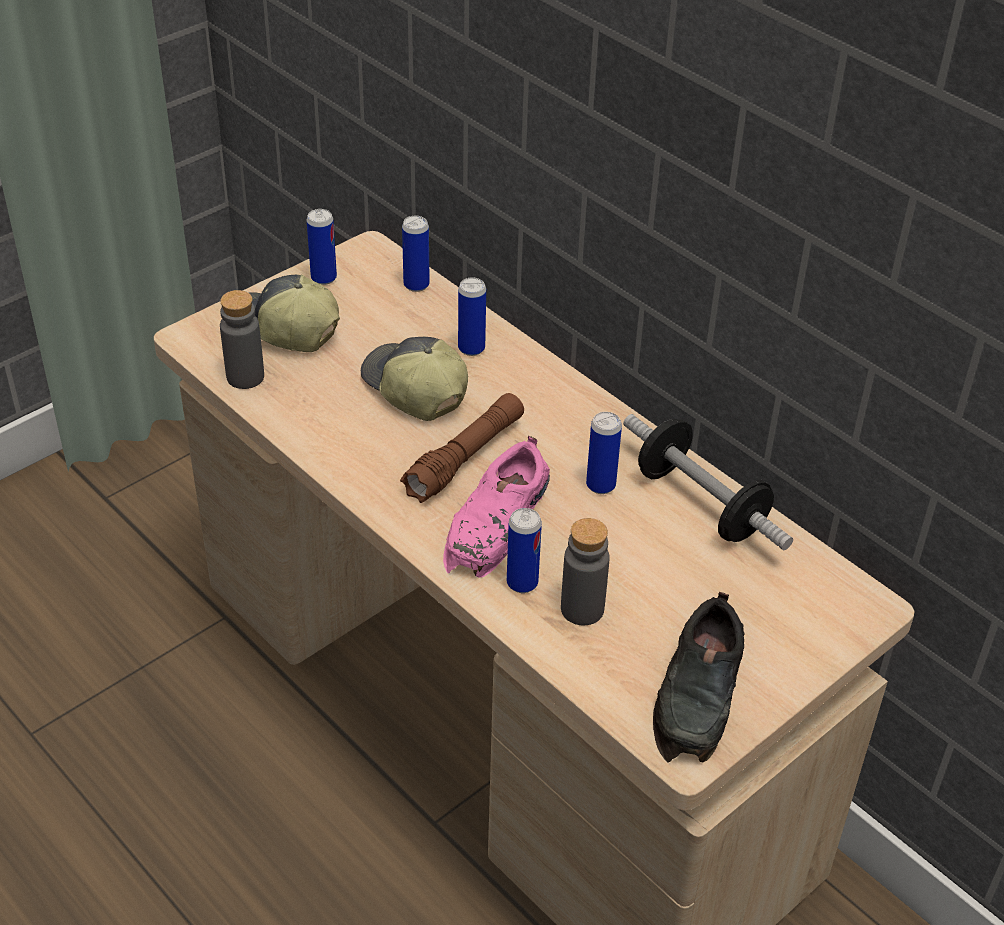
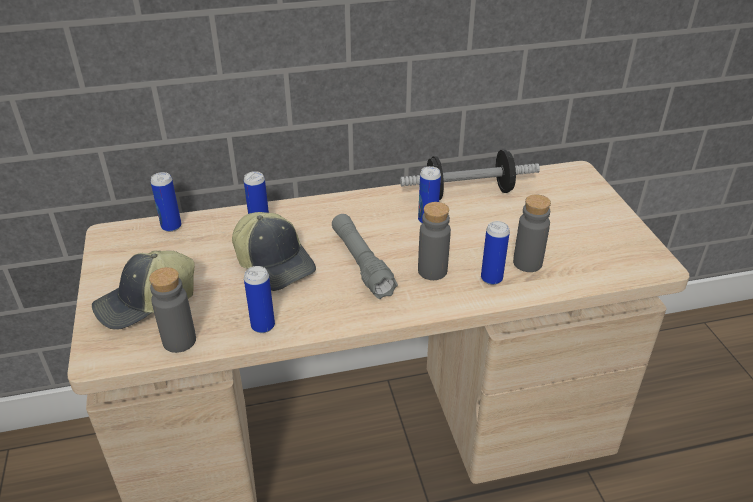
camera: 60 degrees left, 5 degrees down
(323, 278) = (113, 265): can -> can (263, 326)
(413, 389) = (275, 263): cap -> cap turned 120 degrees counterclockwise
(465, 458) = (361, 263): brown flashlight -> grey flashlight
(497, 524) = (432, 271): pink shoe -> grey bottle
(699, 694) = (615, 245): black shoe -> none

